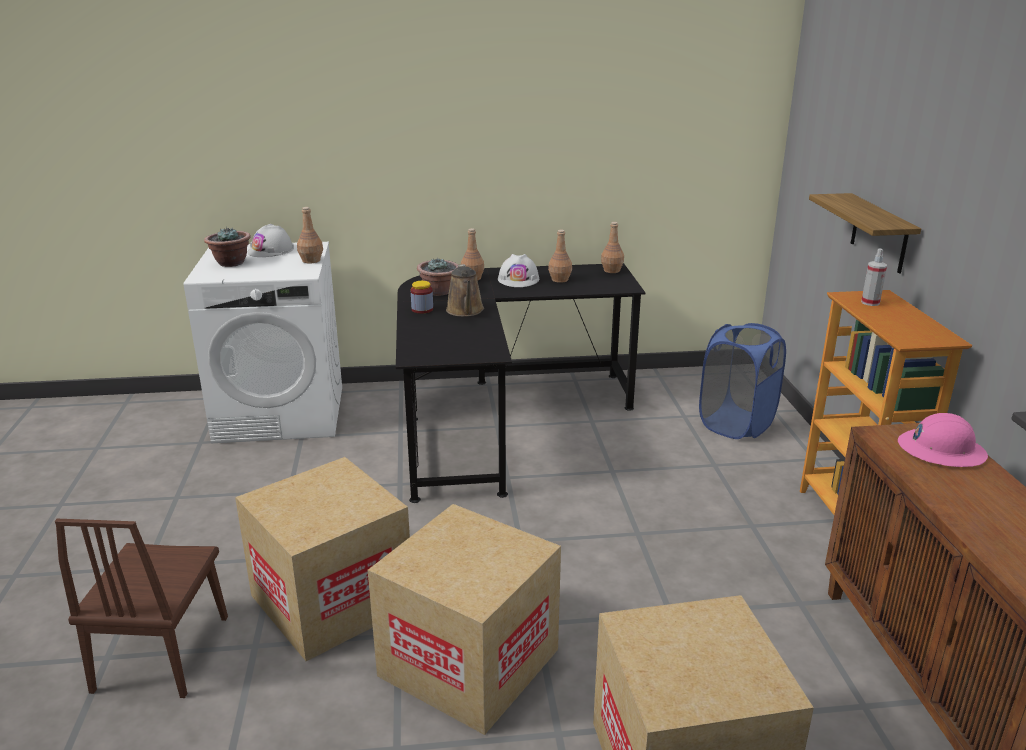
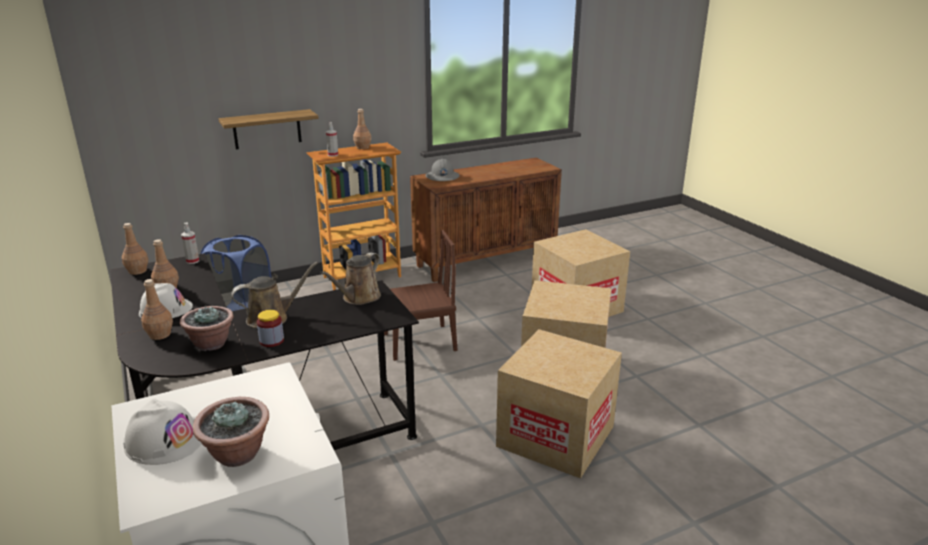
camera: 110 degrees left, 0 degrees up
(162, 652) = (664, 495): brown chair -> brown chair (419, 342)
(311, 260) = (217, 388): brown bottle -> brown bottle (362, 147)
(474, 346) = (359, 298): none -> brown watering can
(624, 287) = (192, 261): none -> spray bottle
(940, 450) = (442, 177): pink hard hat -> grey hard hat

